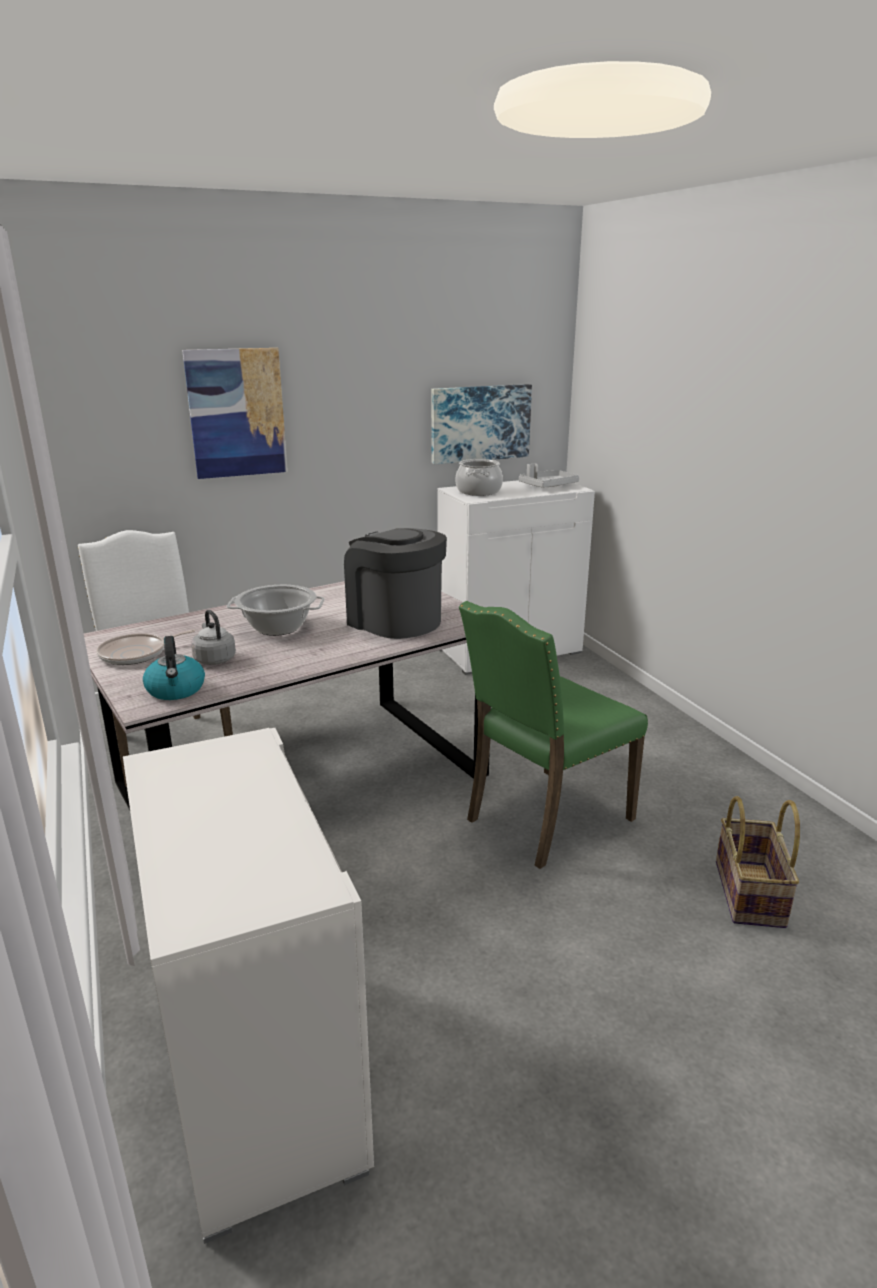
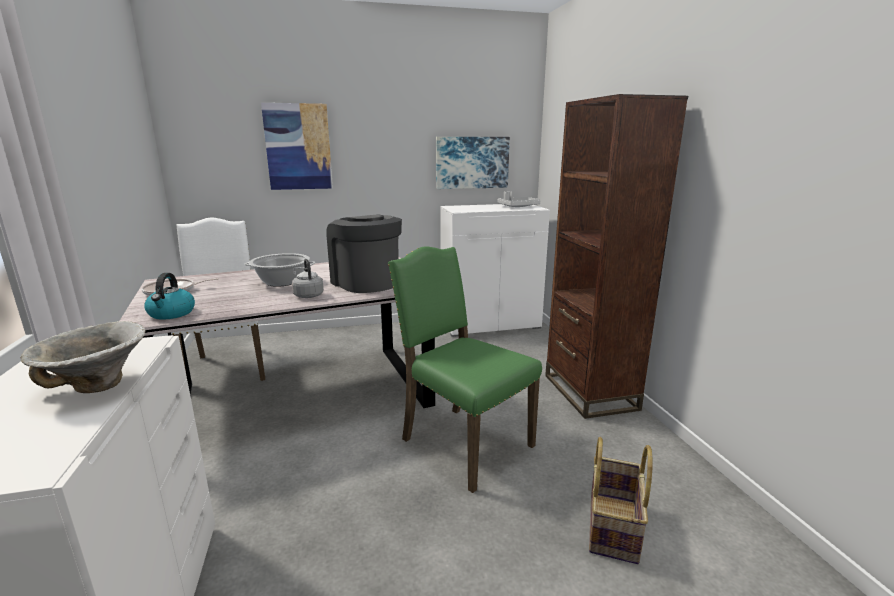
camera: 10 degrees right, 5 degrees down
(214, 659) = (219, 297): grey kettle -> grey kettle (308, 295)
(265, 800) = (97, 387): none -> bowl
(479, 491) = (466, 208): cooking pot -> none
(545, 818) = (463, 442): green chair -> green chair turned 75 degrees clockwise
(674, 738) = (589, 392): none -> brown bookcase

